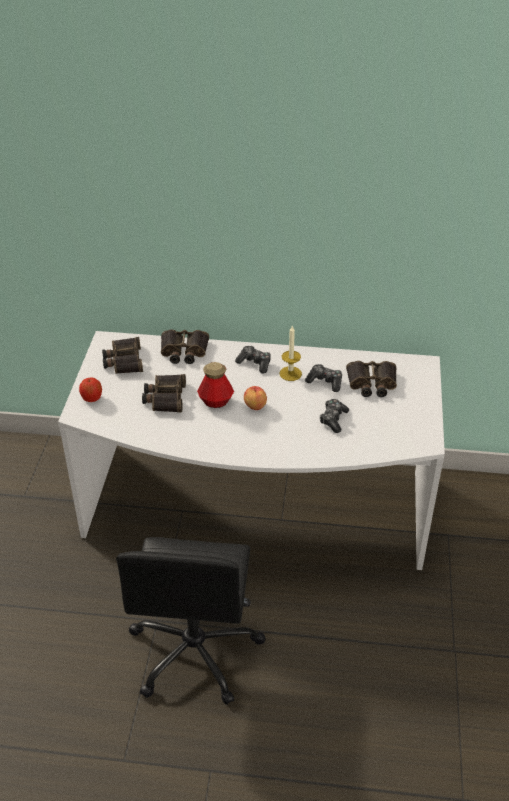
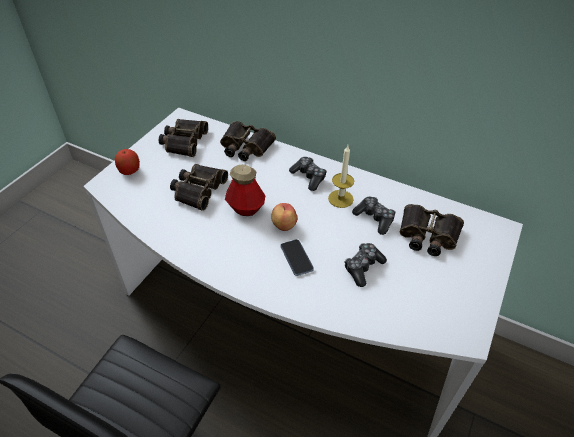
camera: 20 degrees right, 5 degrees up
(279, 427) = (296, 258): none -> phone

